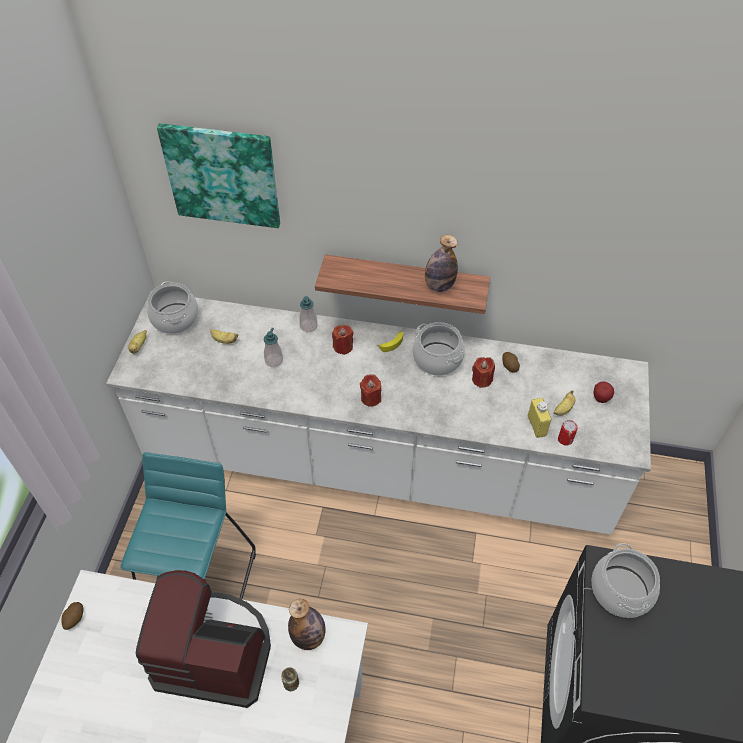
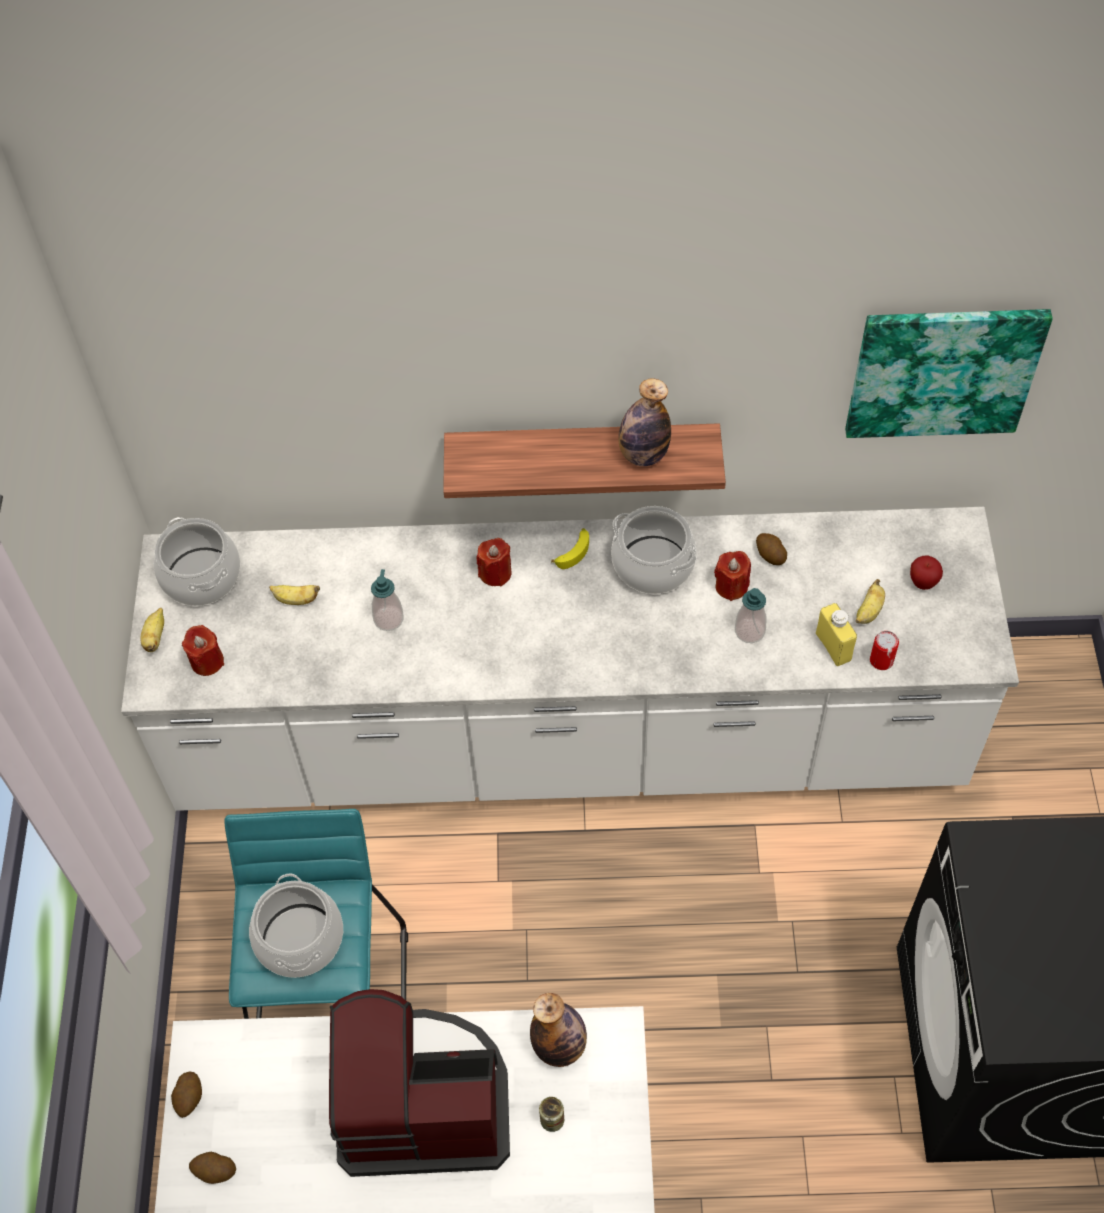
camera: 10 degrees left, 5 degrees up
(74, 668) = (214, 1171): none -> potato
(222, 175) = (266, 343): picture -> picture (943, 370)
(308, 326) = (429, 548): soap dispenser -> soap dispenser (749, 631)
(371, 398) = (563, 652): red candle -> red candle (207, 661)
(620, 590) = (1009, 880): cooking pot -> cooking pot (299, 939)

